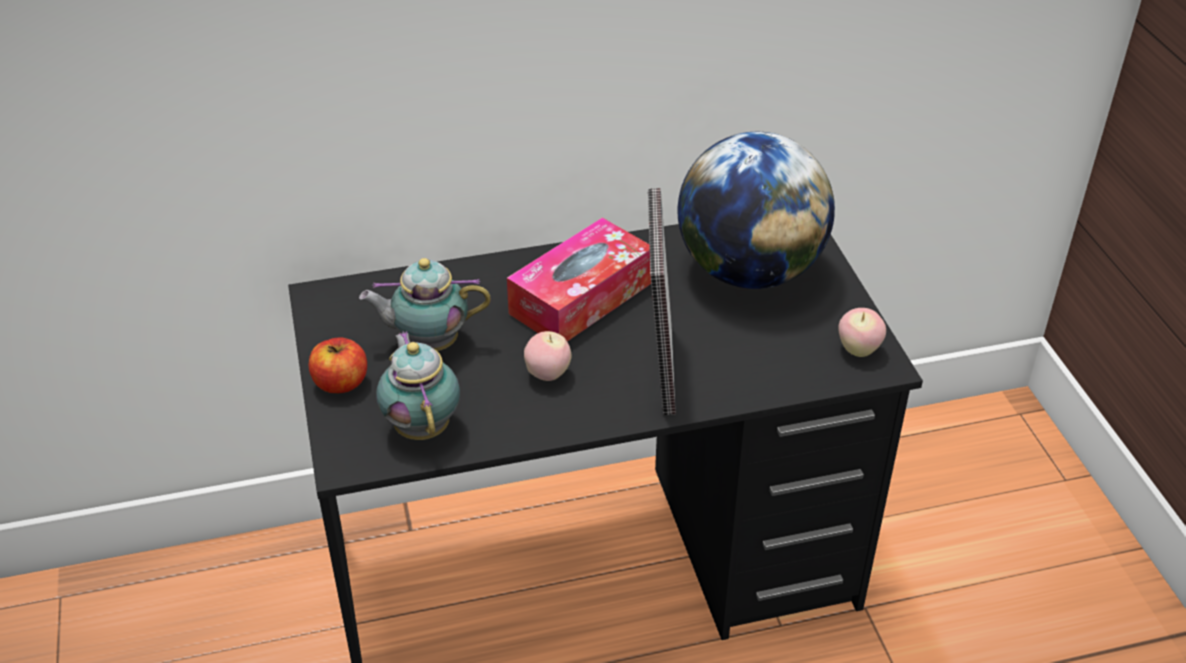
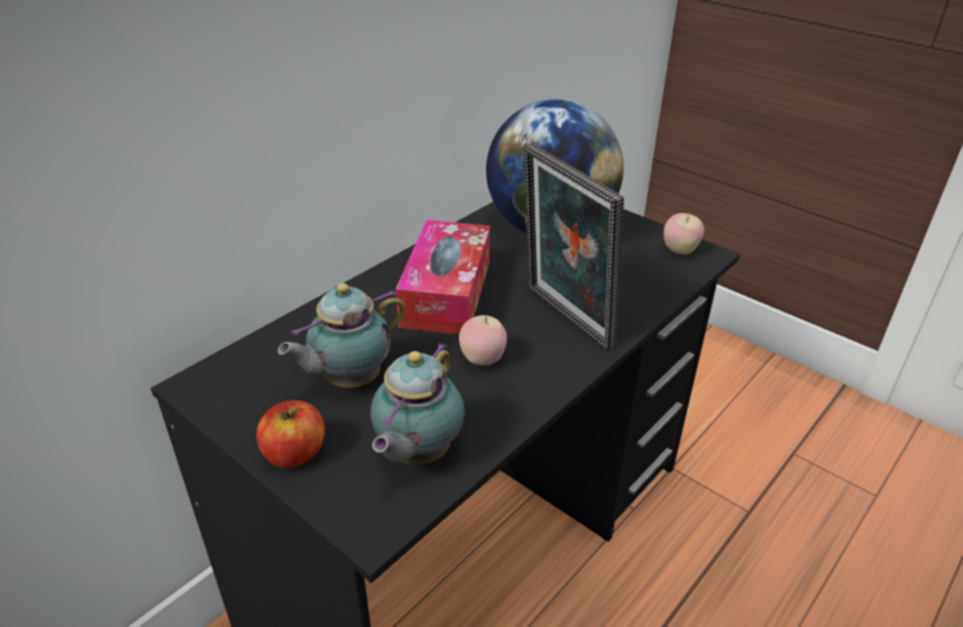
camera: 35 degrees left, 5 degrees down
(422, 426) = (416, 454): teapot -> teapot turned 105 degrees counterclockwise

